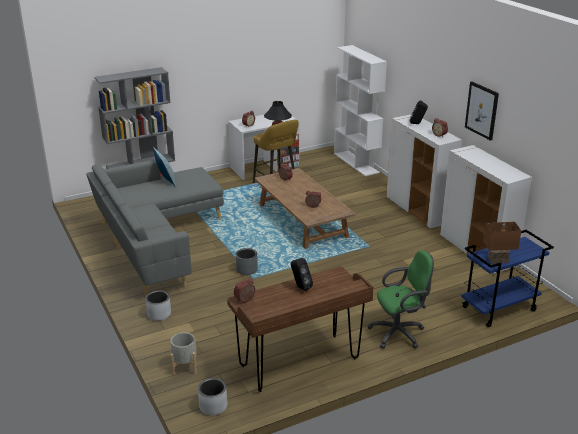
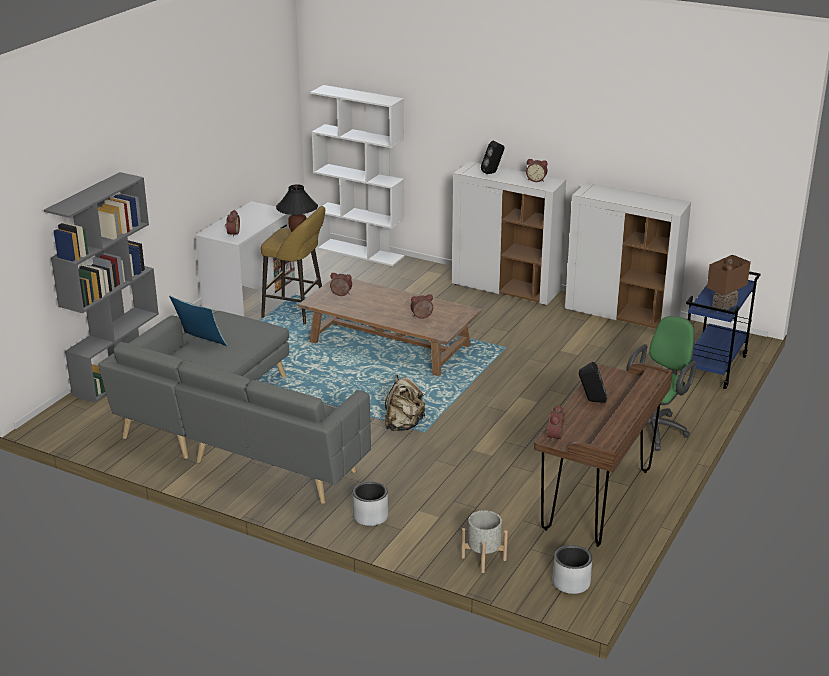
camera: 35 degrees left, 0 degrees up
(246, 270) = (403, 425): grey planter -> beige backpack
(482, 110) = (595, 136): picture -> none

